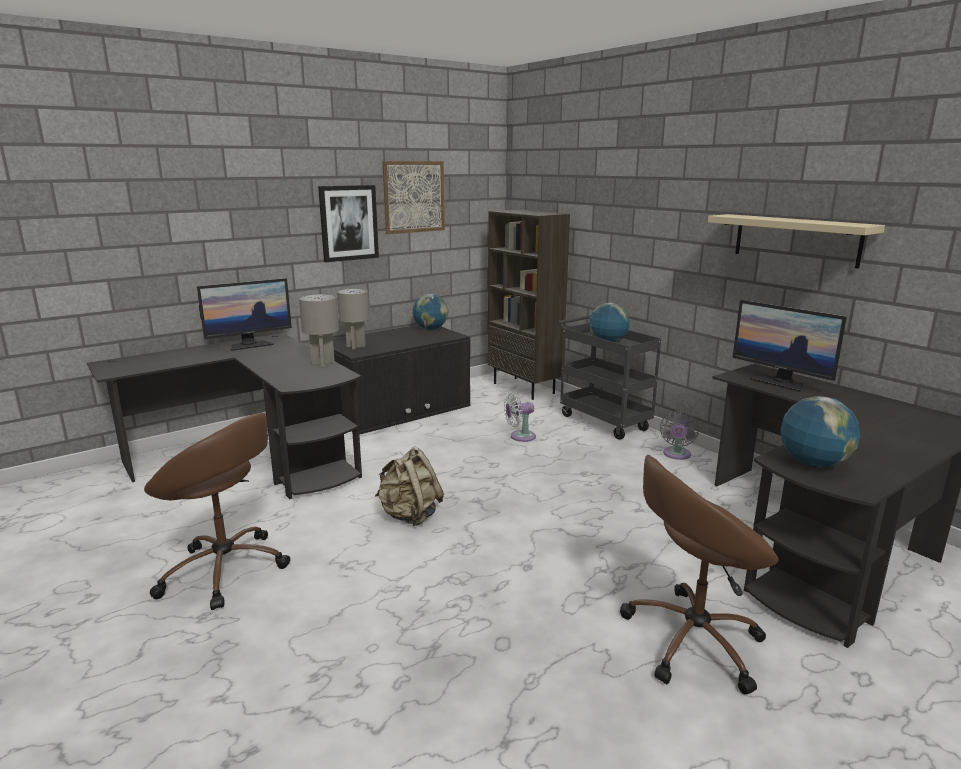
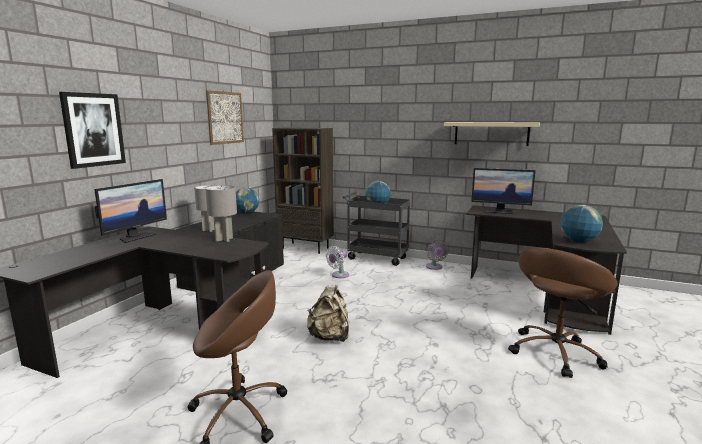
camera: 30 degrees left, 5 degrees down
(348, 223) = (187, 136): picture -> picture (93, 130)

